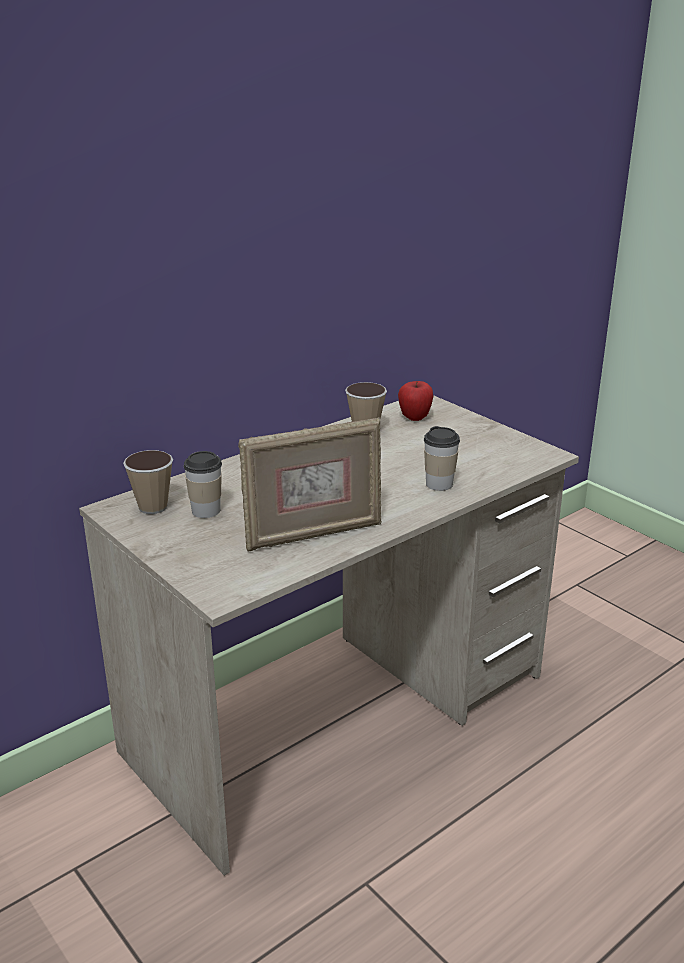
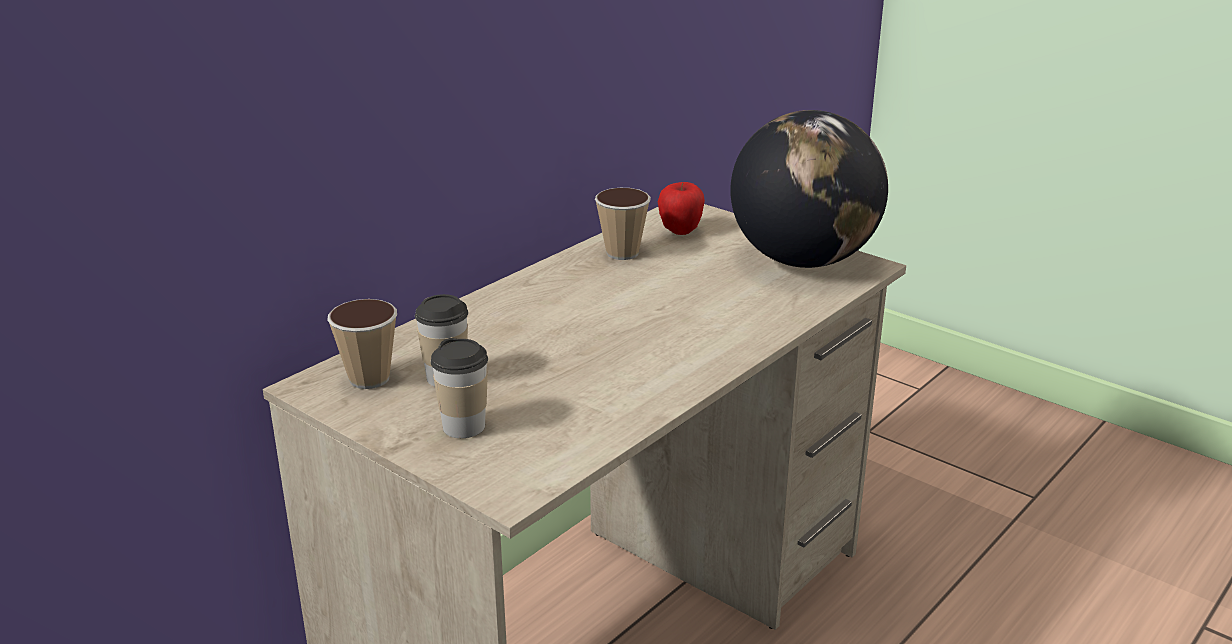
camera: 10 degrees left, 0 degrees up
(313, 534) = (605, 396): picture frame -> none
(439, 484) = (745, 315): cup -> cup (464, 426)
(499, 447) = (802, 260): none -> globe

